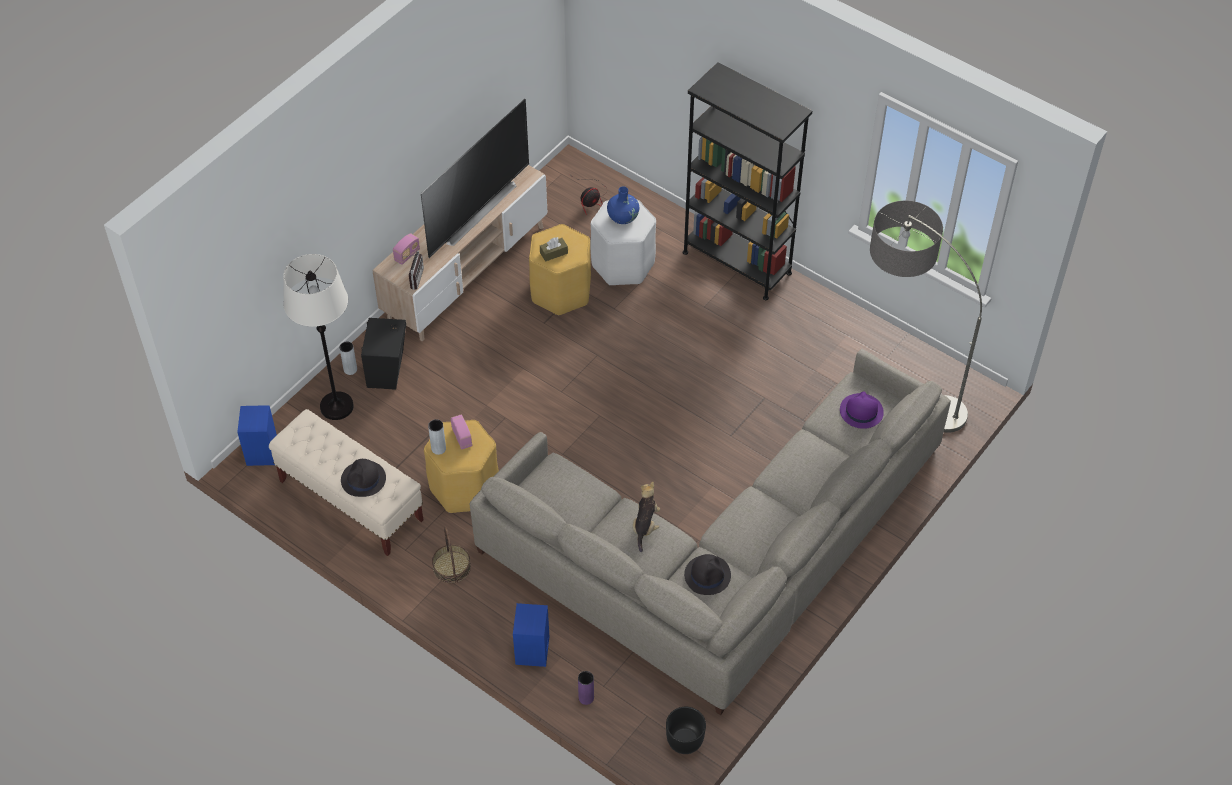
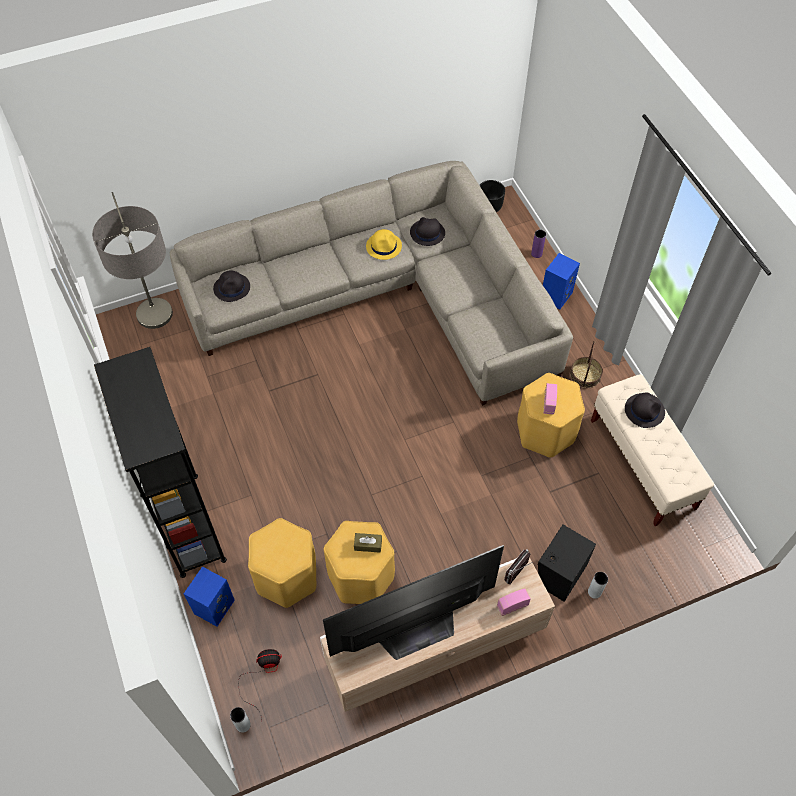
camera: 150 degrees left, 5 degrees up
(263, 453) = (703, 544): blue speaker -> blue speaker (214, 605)
(336, 406) = (622, 559): white floor lamp -> none
(438, 448) = (572, 403): grey vase -> grey vase (243, 725)
(623, 217) = (278, 552): blue vase -> none
(623, 264) = (286, 577): white stool -> yellow stool
(645, 525) = (447, 281): plush toy -> none
(743, 534) = (384, 246): none -> yellow hat
(861, 411) = (232, 288): purple hat -> black hat

